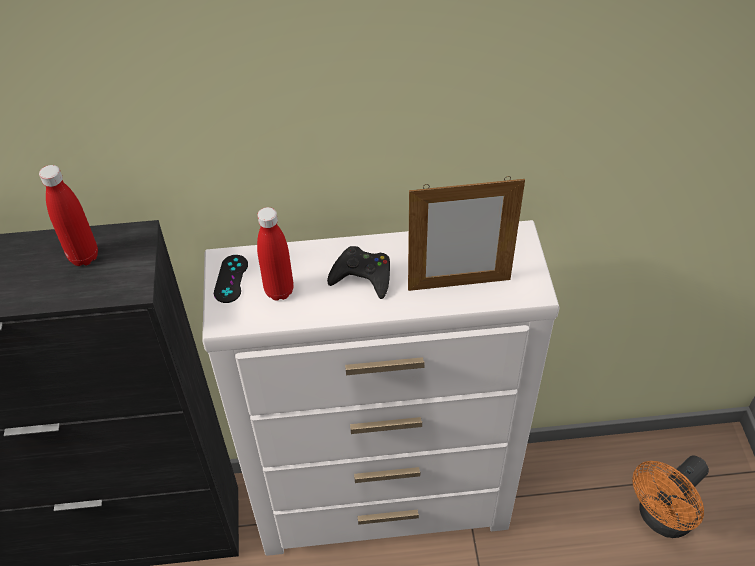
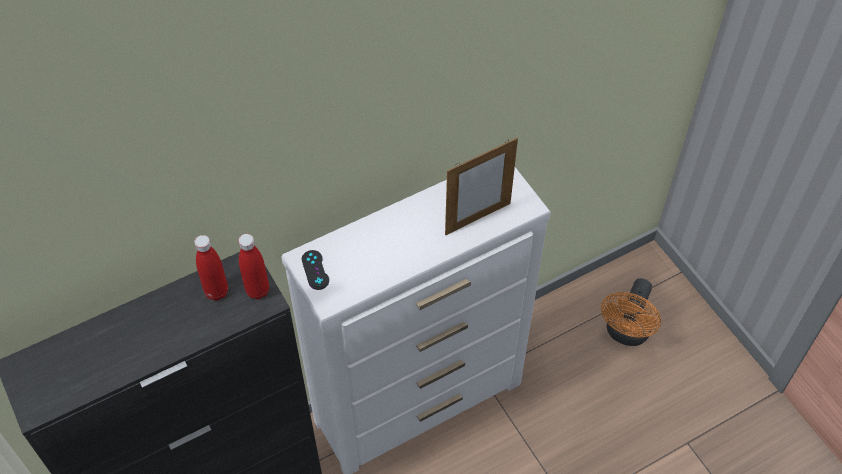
camera: 25 degrees left, 5 degrees up
(279, 291) = (355, 267): red bottle -> red bottle (257, 290)
(362, 276) = (408, 235): black game controller -> none

